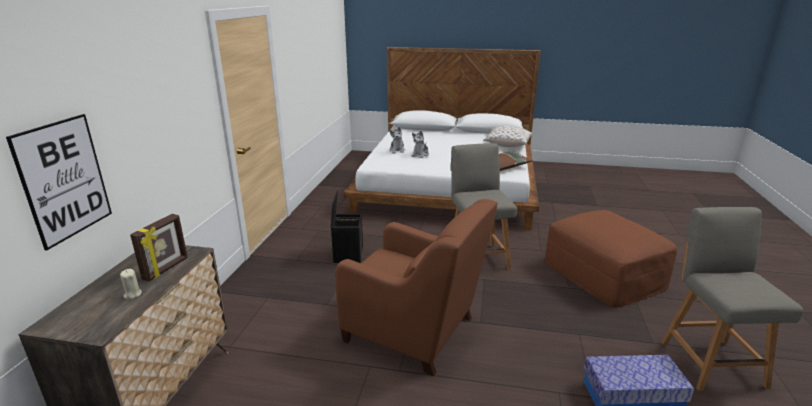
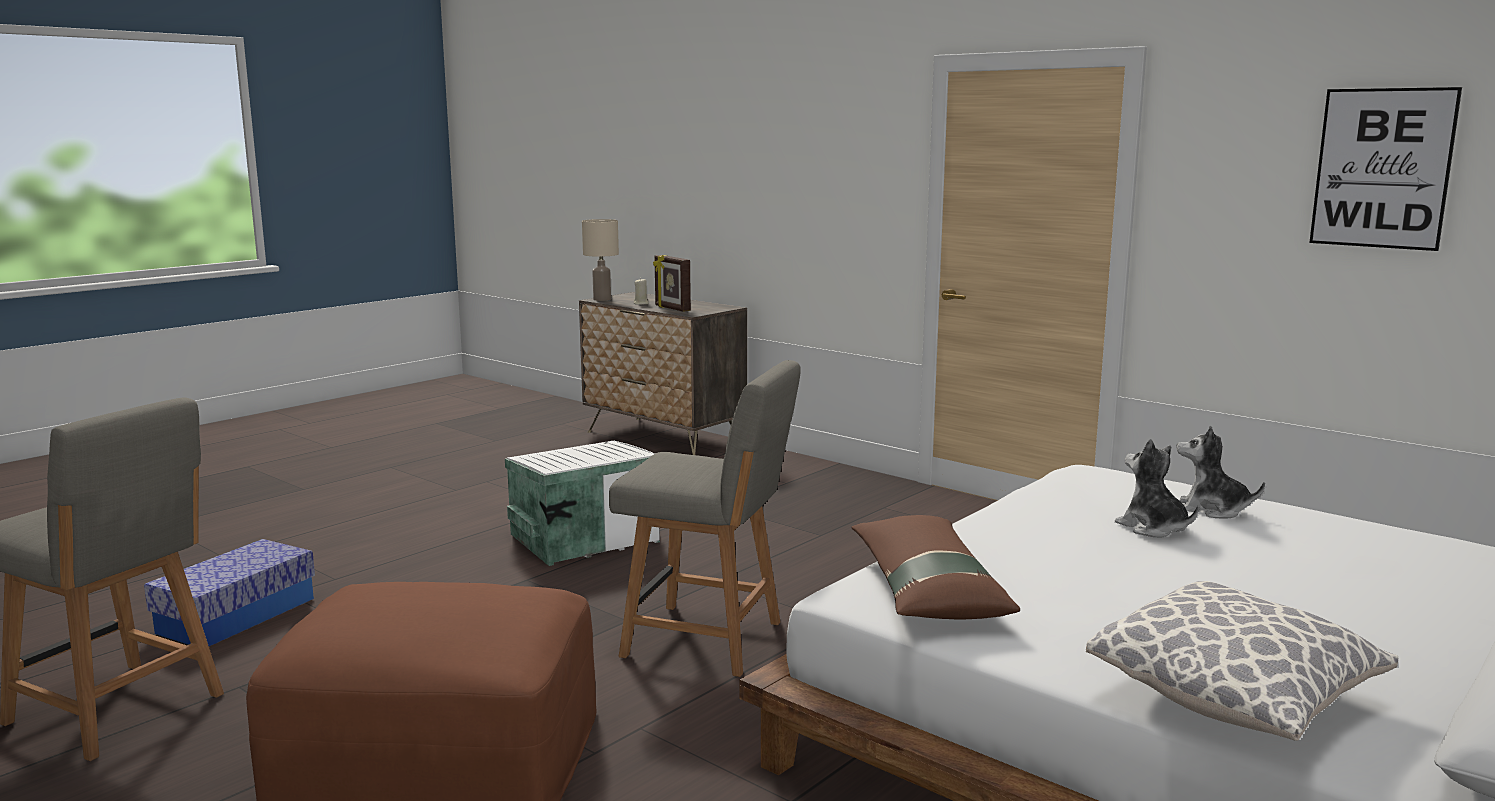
camera: 120 degrees right, 10 degrees down
(64, 179) = (699, 201): picture -> picture (1382, 168)
(99, 329) = (602, 299): none -> beige table lamp
(348, 254) = (862, 540): black storage box -> none
(414, 331) = (582, 537): brown armchair -> white storage box

